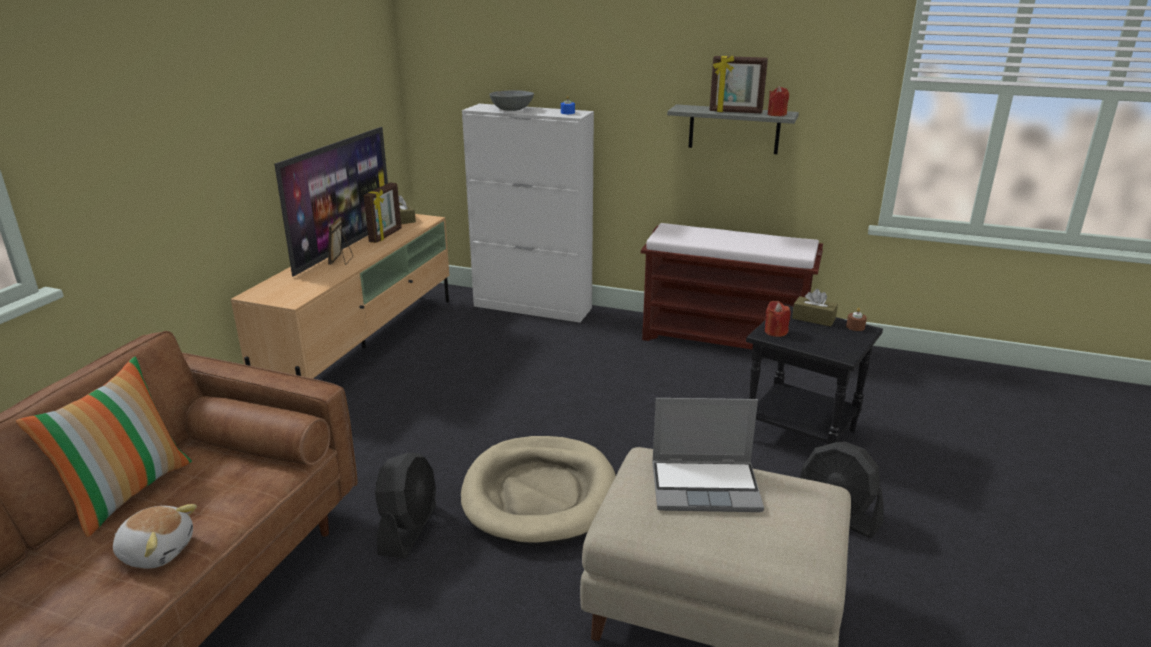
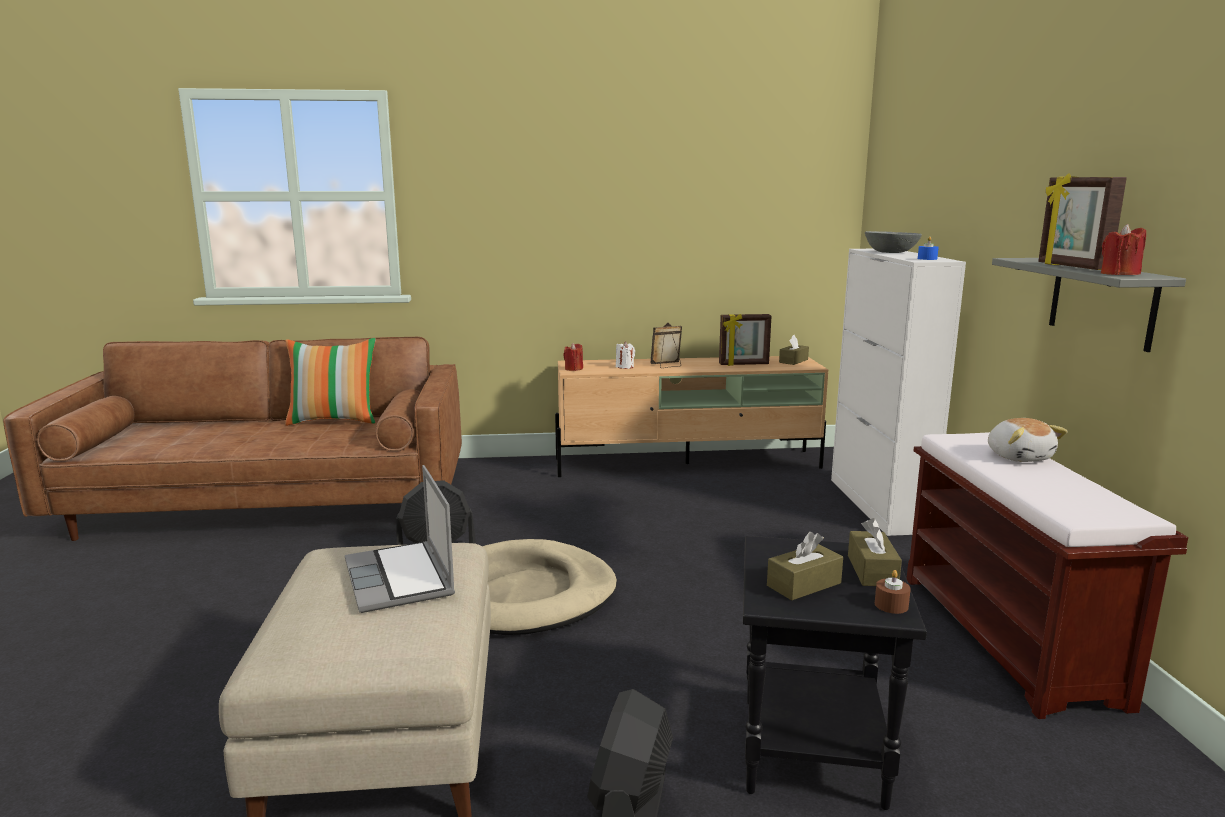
camera: 65 degrees right, 10 degrees down
(157, 551) = (273, 440): plush toy -> plush toy (1019, 457)
(315, 277) = (625, 367): none -> white candle
(344, 247) = (697, 361): television -> none
(775, 332) = (784, 550): red candle -> red candle (573, 369)
(823, 340) = (804, 584): none -> brown tissue box

